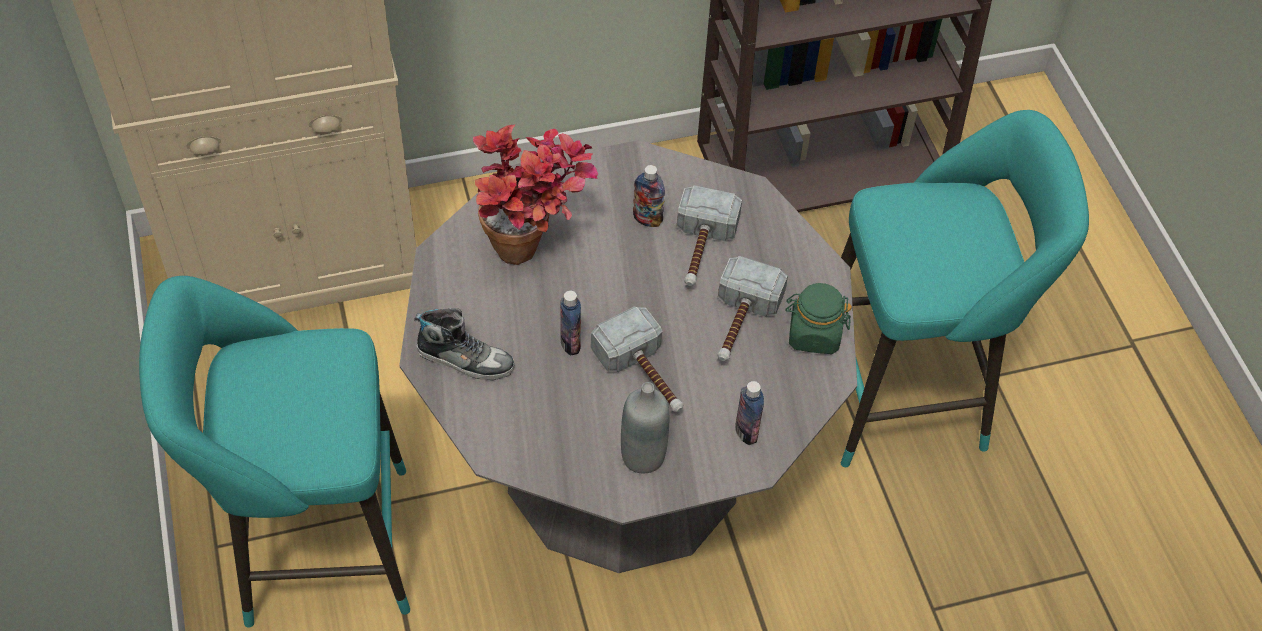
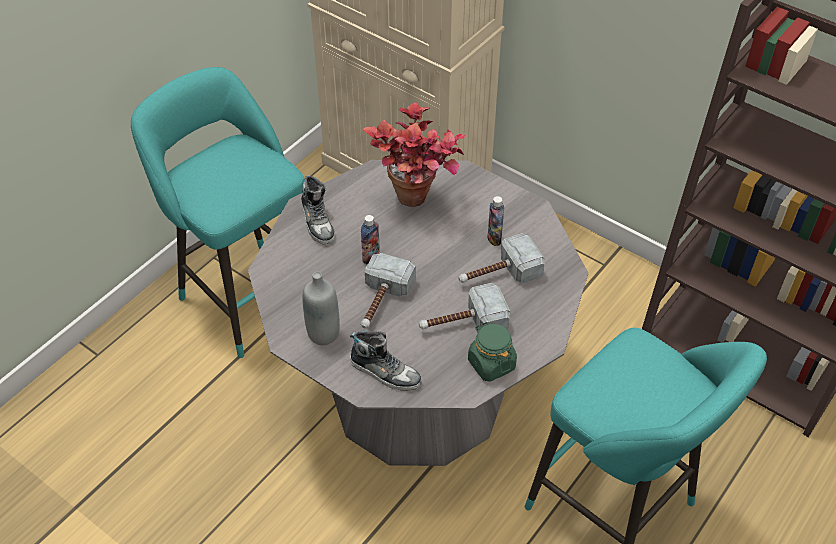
camera: 55 degrees right, 5 degrees down
(746, 432) = (385, 372): bottle -> shoe

